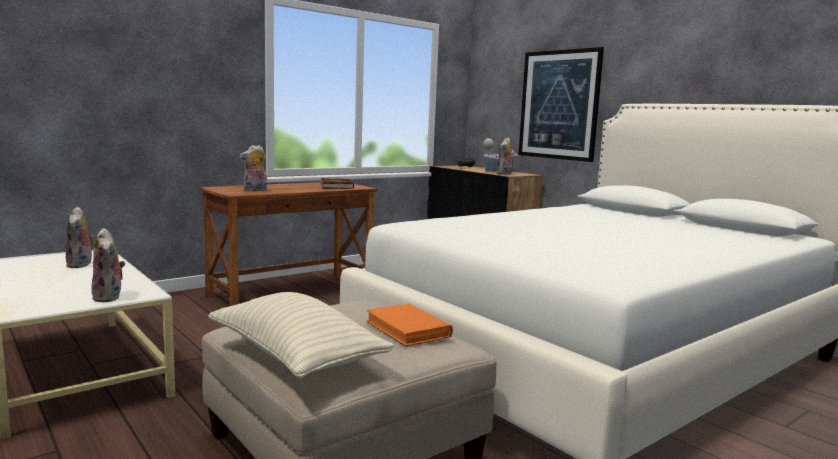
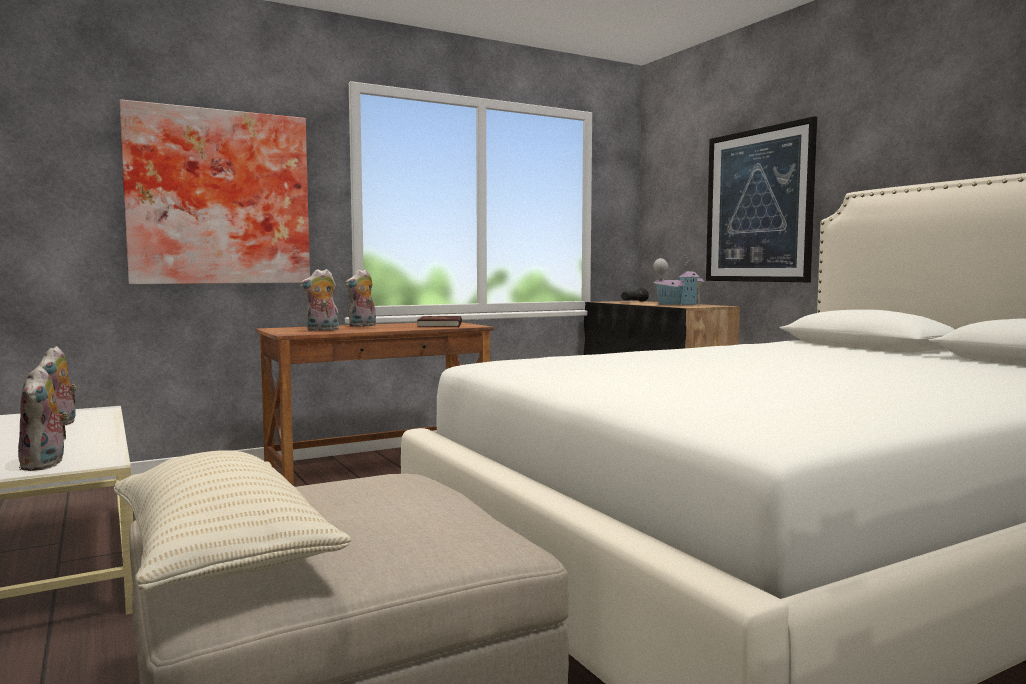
camera: 10 degrees right, 5 degrees down
(168, 85) = (219, 198): none -> picture
(408, 329) = (431, 516): orange book -> none
(504, 174) = (683, 306): plush toy -> plush toy (362, 326)

